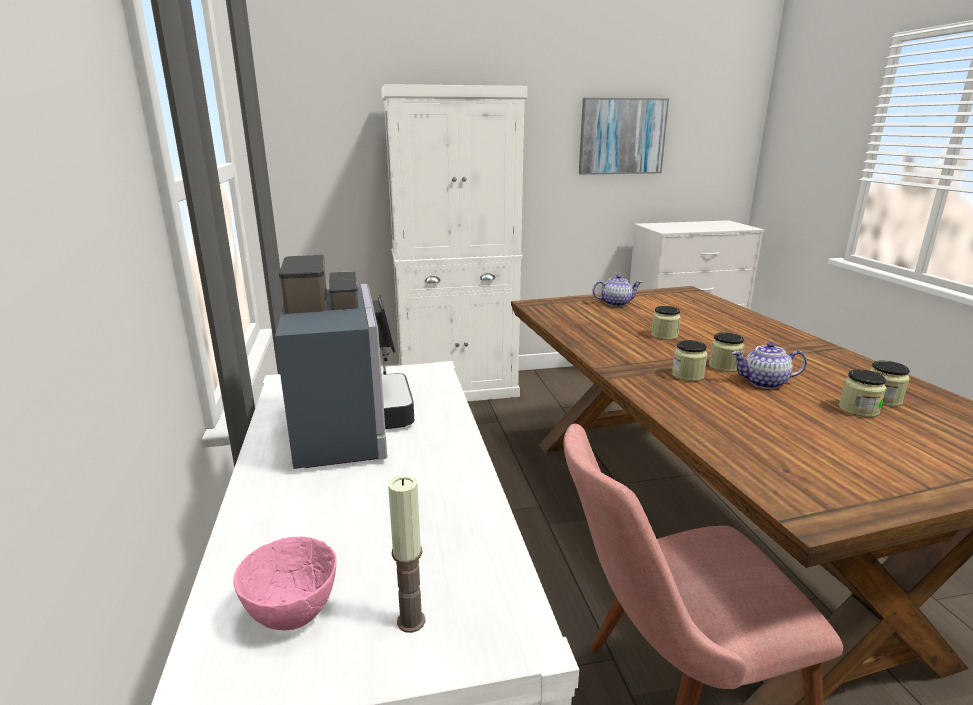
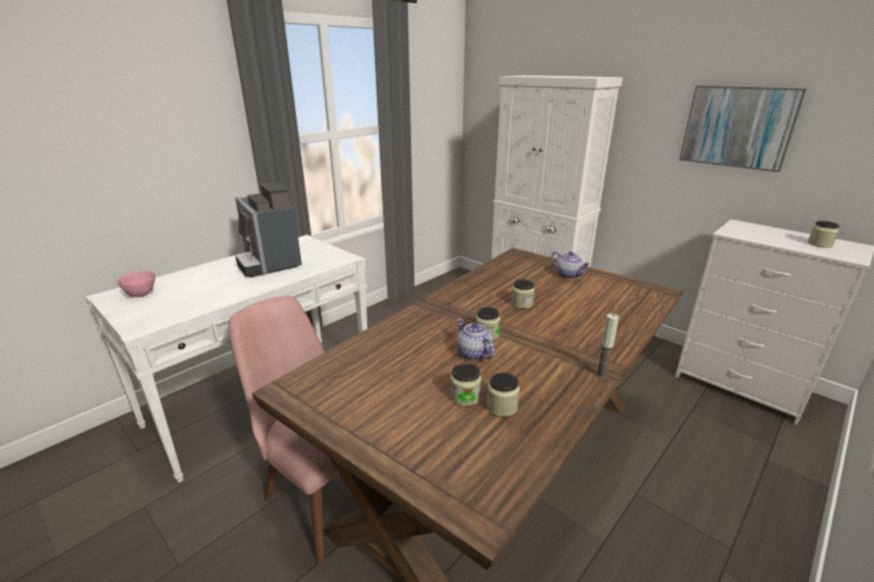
camera: 55 degrees right, 5 degrees up
(350, 427) = (269, 263): coffee machine -> coffee machine turned 105 degrees clockwise
(411, 621) = (142, 311): candle -> candle (601, 375)
(687, 375) = (451, 325): jar -> jar (819, 244)

